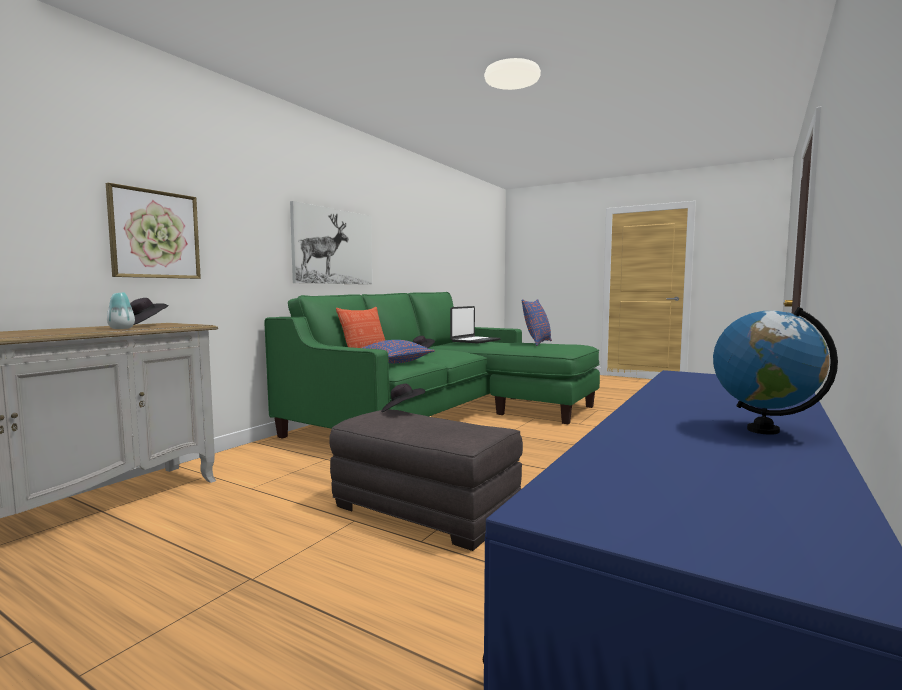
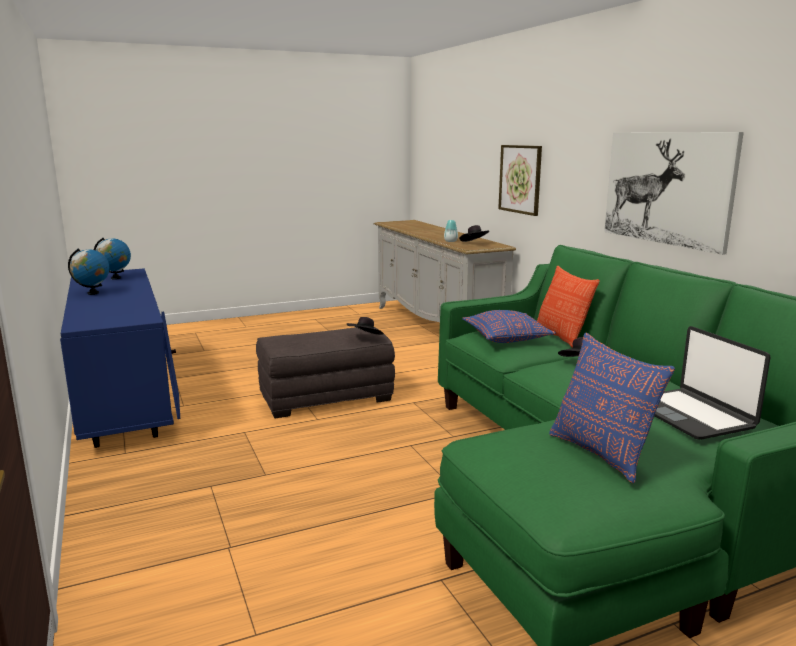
camera: 125 degrees right, 10 degrees up
(671, 475) = (116, 278): none -> globe

